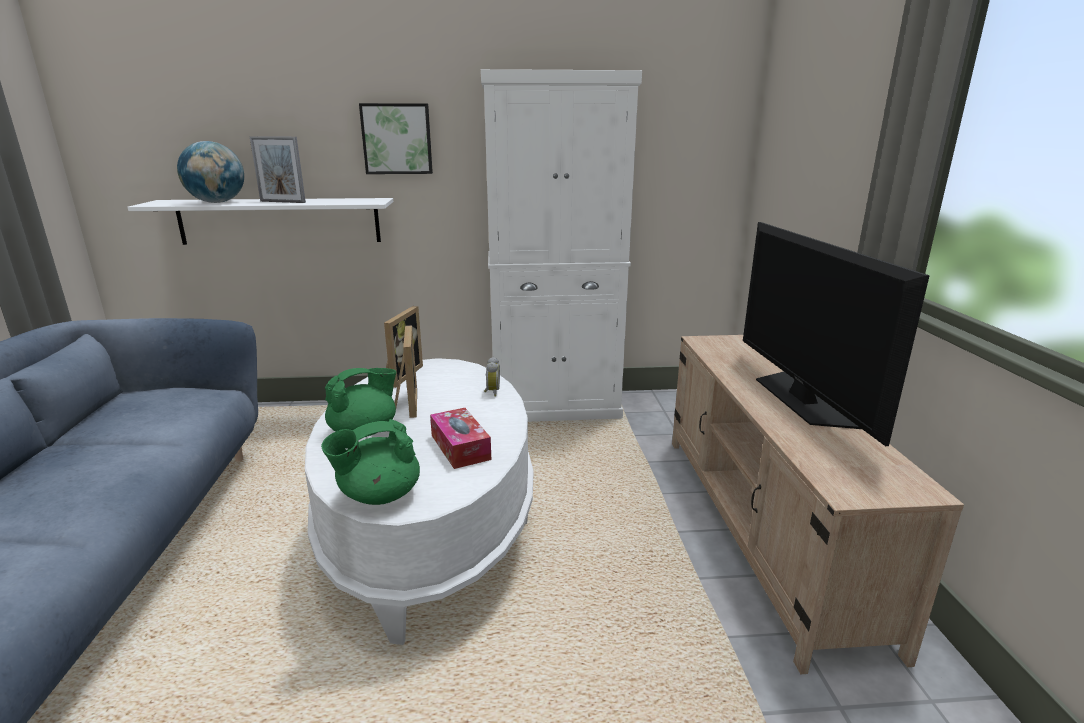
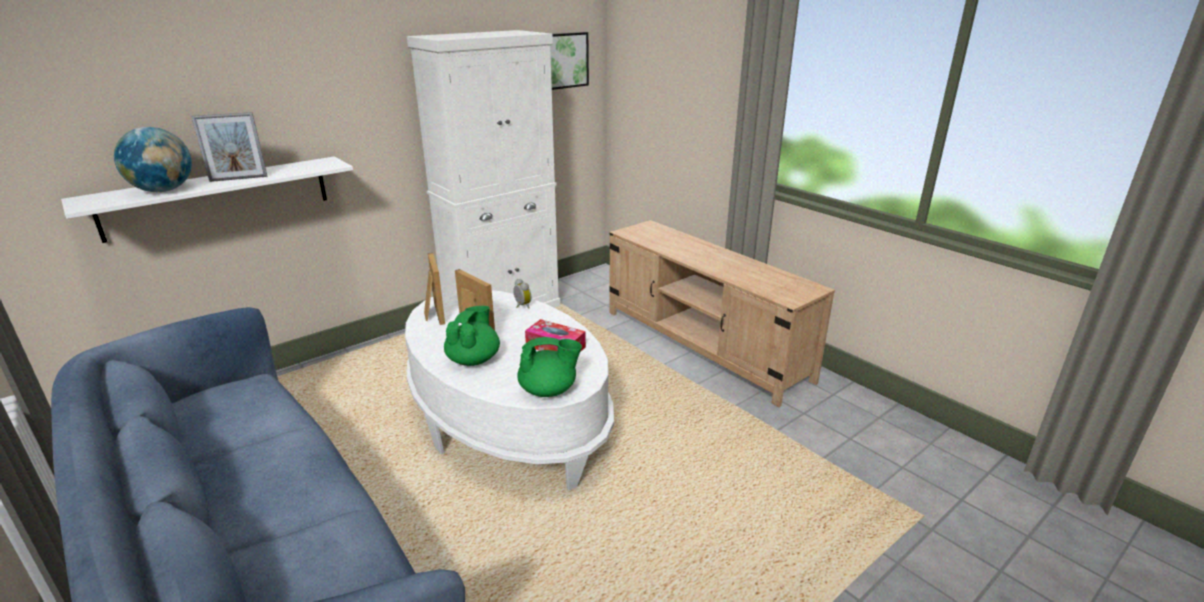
camera: 35 degrees left, 5 degrees up
(378, 495) = (549, 390): green teapot -> green teapot turned 120 degrees counterclockwise
(397, 139) = (333, 100): picture -> picture (564, 60)
(802, 399) = (722, 256): television -> none

